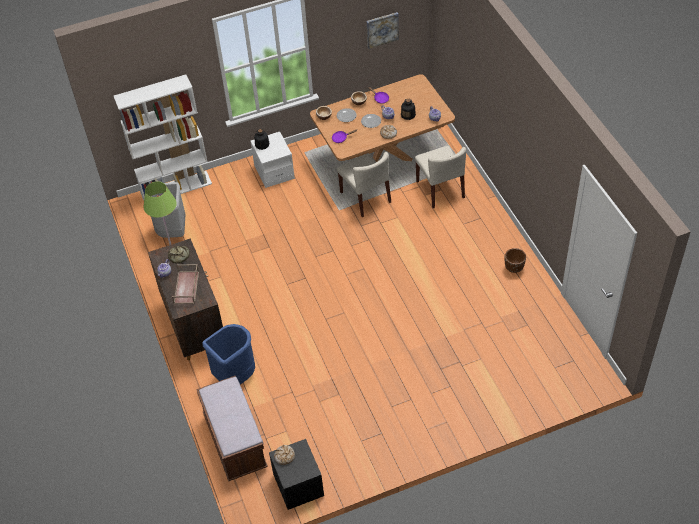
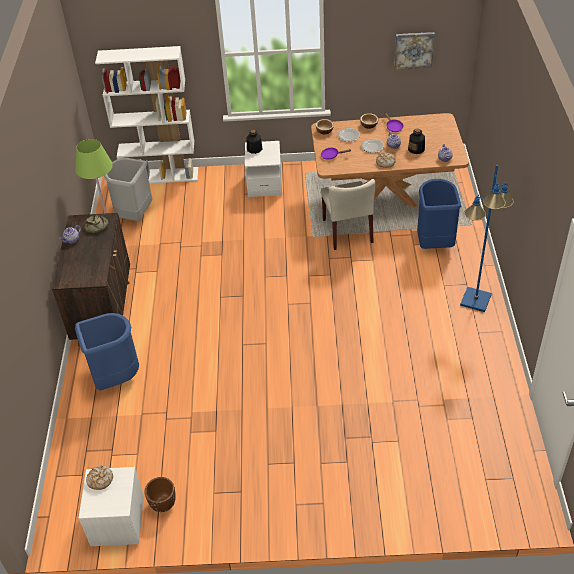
camera: 20 degrees right, 5 degrees down
(187, 288) = (84, 260): brown tray -> none
(235, 442) = (77, 448): brown bench -> none
(298, 485) = (117, 521): black nightstand -> white nightstand
(440, 189) = (434, 243): beige chair -> blue trash can
(492, 230) = (475, 300): none -> blue floor lamp
(514, 268) = (482, 348): brown planter -> brown planter (163, 504)

